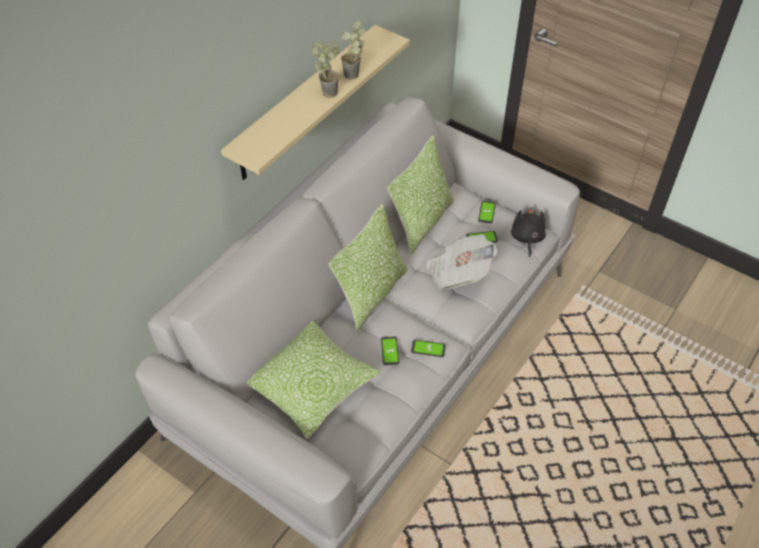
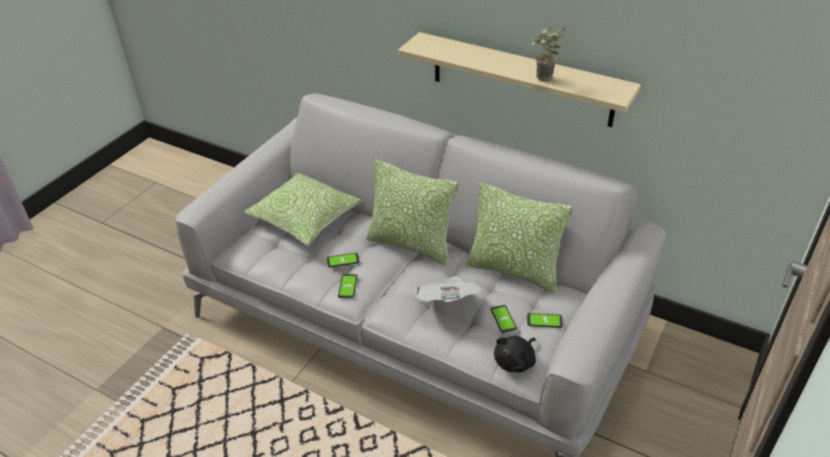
camera: 85 degrees right, 10 degrees down
(329, 90) = (516, 69): potted plant -> none
(526, 239) = (515, 361): black plush toy -> black plush toy turned 135 degrees clockwise

